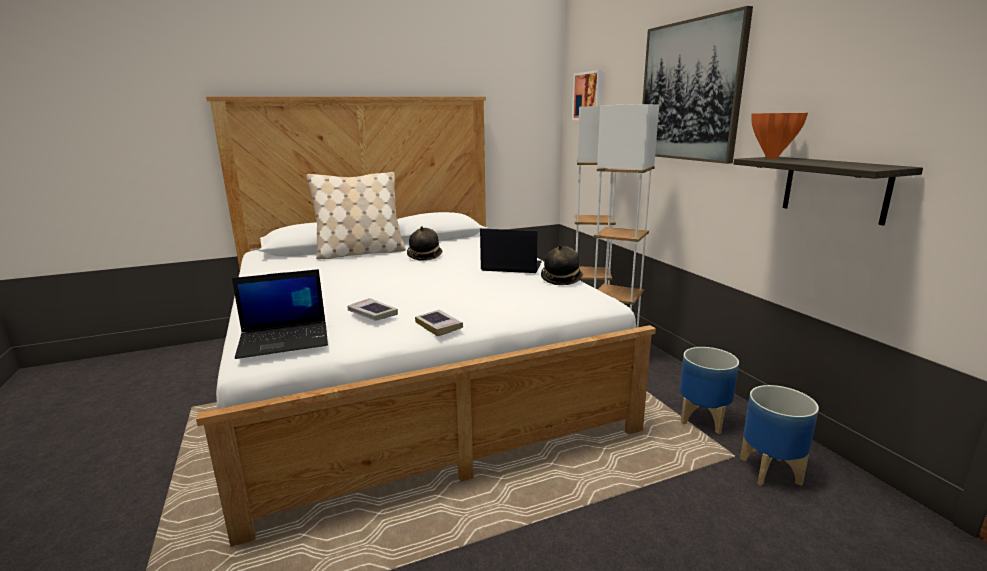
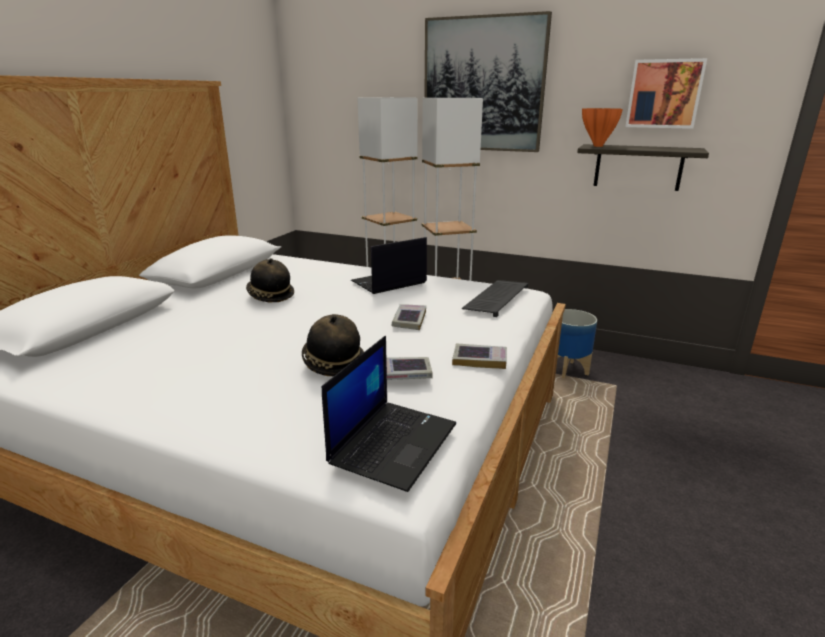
camera: 45 degrees left, 5 degrees up
(360, 253) = (171, 314): beige pillow -> none
(462, 291) = (409, 320): none -> book
(559, 297) = (496, 298): none -> keyboard
(561, 279) = (456, 282): hat -> hat (333, 363)
(589, 96) = (333, 84): picture -> picture (664, 94)
(770, 471) = (642, 385): planter -> none

